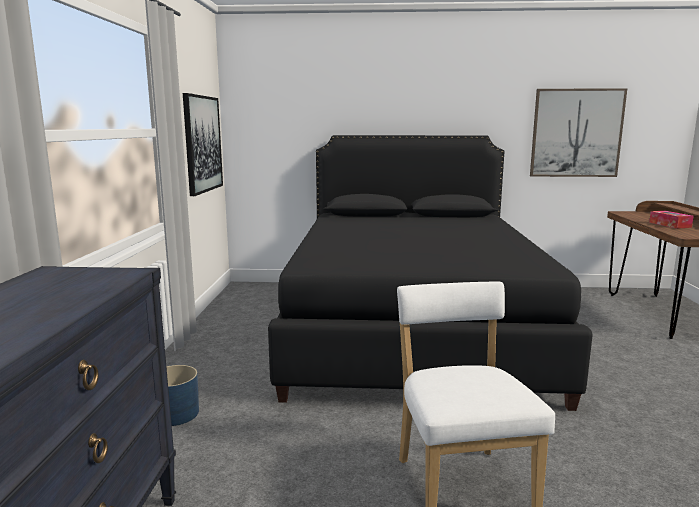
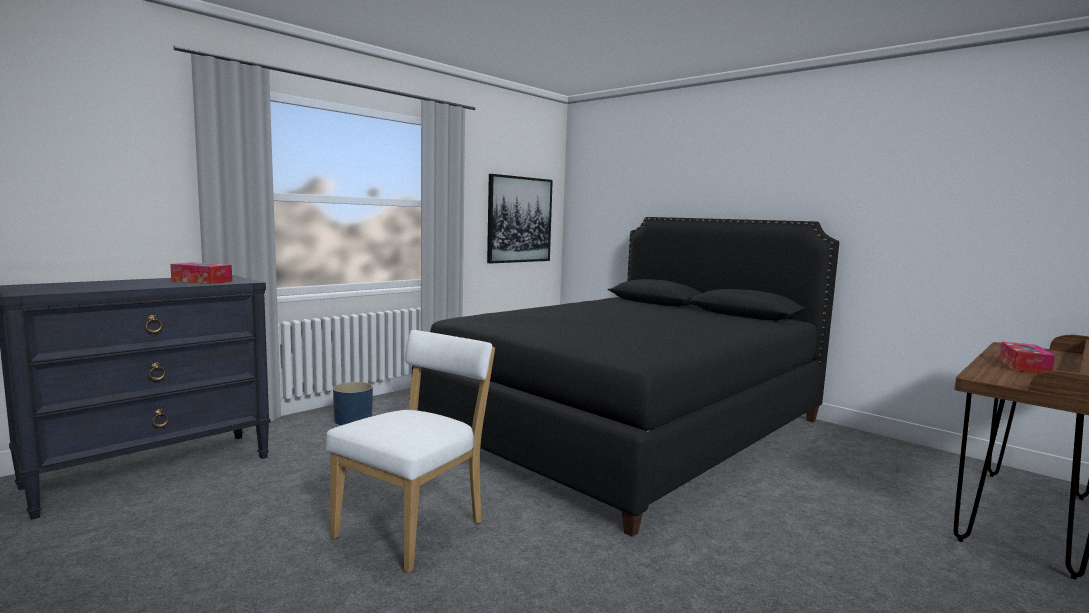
camera: 40 degrees right, 5 degrees down
(72, 286) = (202, 281): none -> tissue box
(576, 133) = (956, 222): picture -> none

